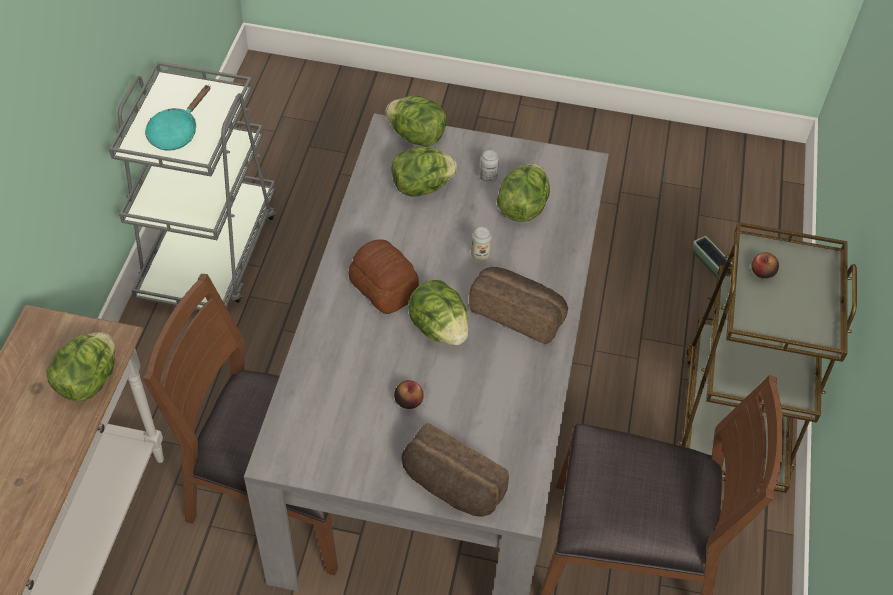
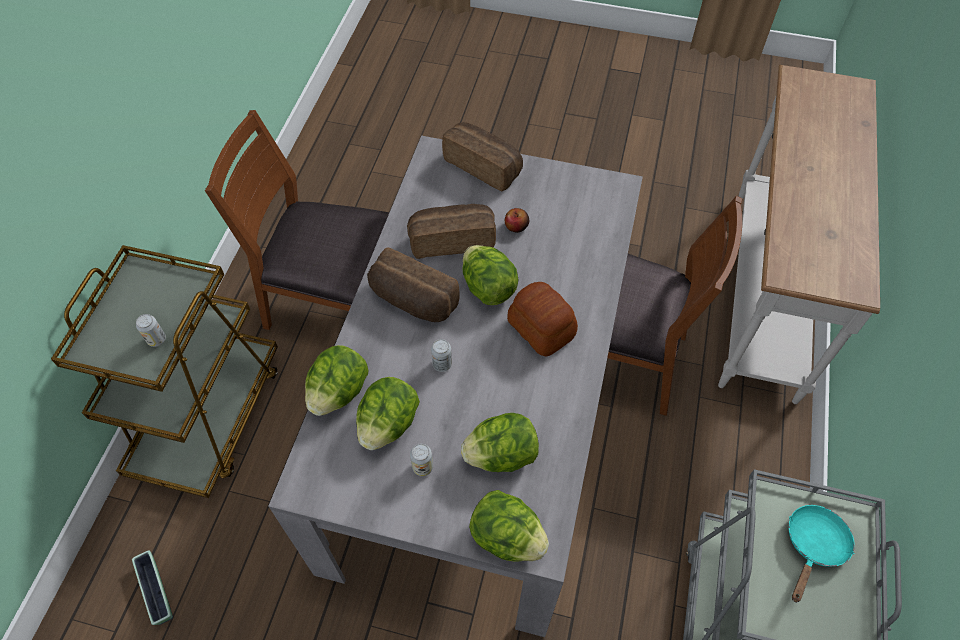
camera: 175 degrees left, 5 degrees up
(88, 381) = (790, 238): lettuce -> lettuce (339, 392)
(483, 383) = (452, 239): none -> bread
(762, 272) = (156, 339): apple -> can

